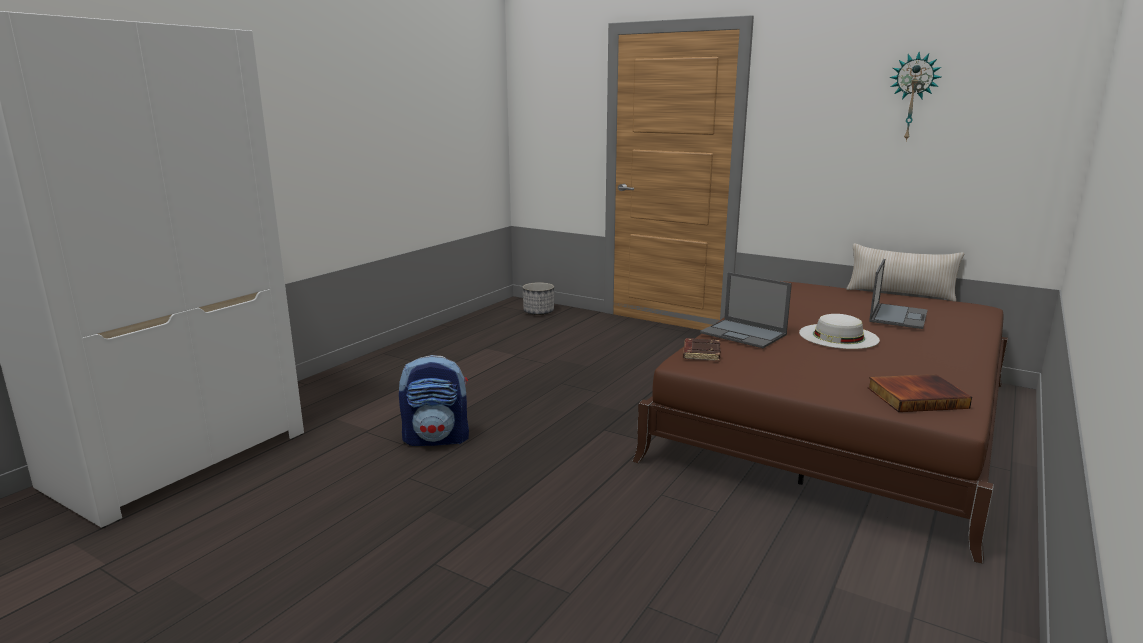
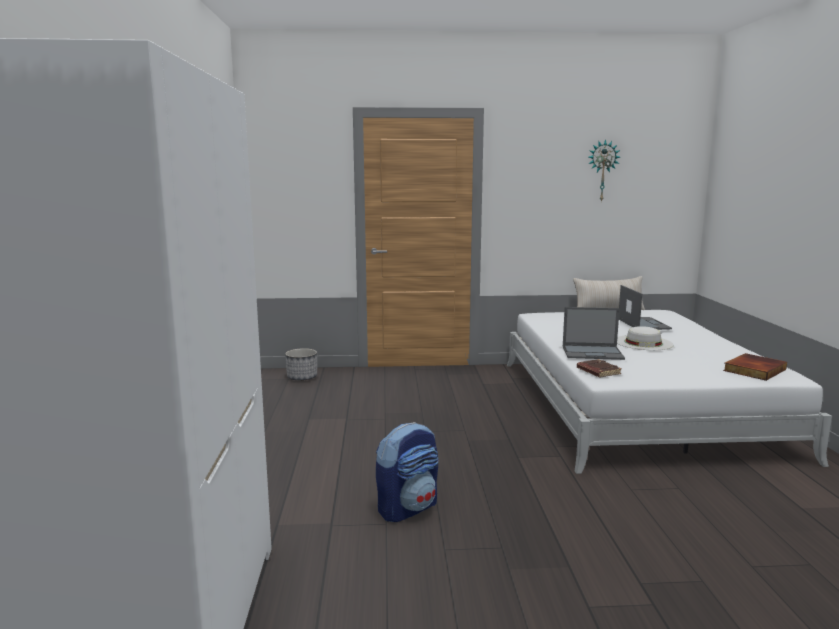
camera: 35 degrees left, 5 degrees down
(838, 419) = (634, 405): brown bed -> white bed

